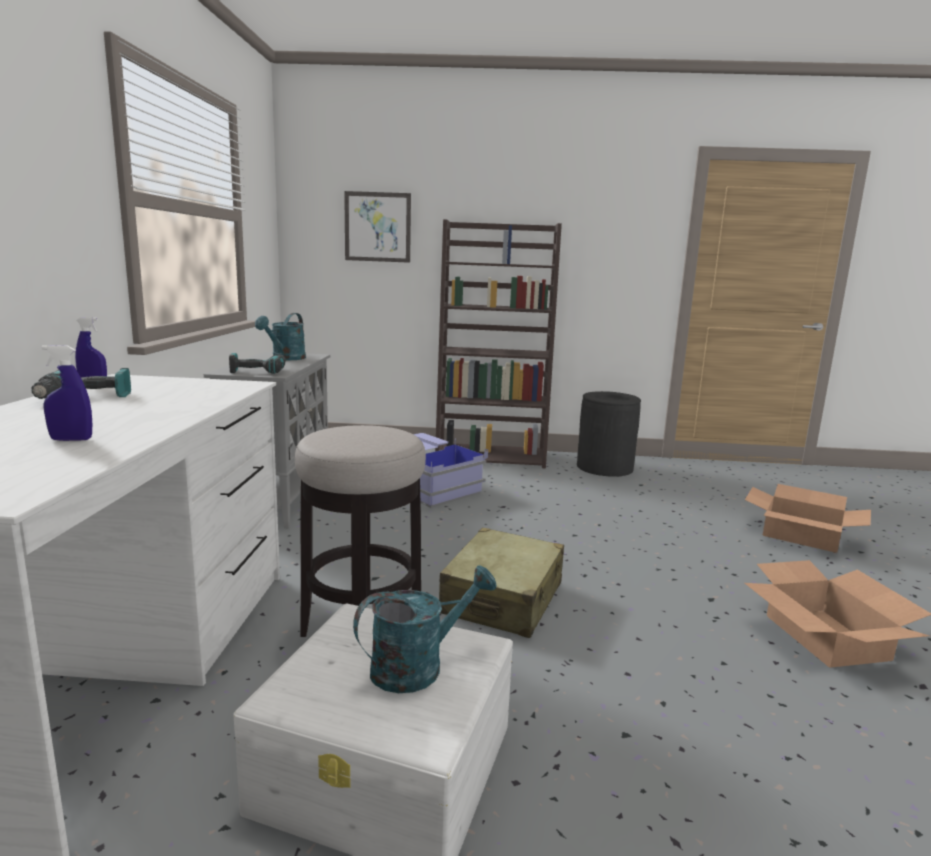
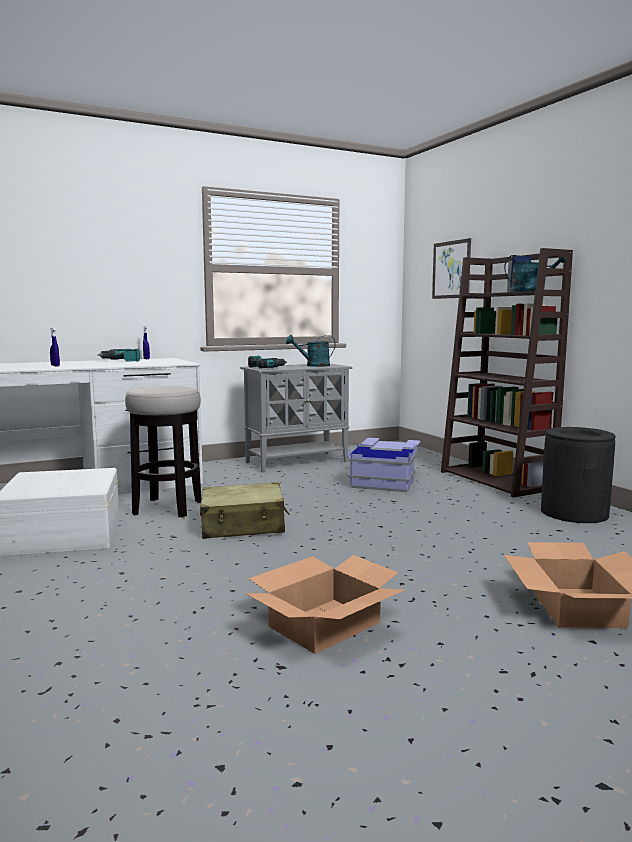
camera: 60 degrees right, 5 degrees down
(418, 666) = (65, 484): turquoise watering can -> turquoise watering can (530, 292)

